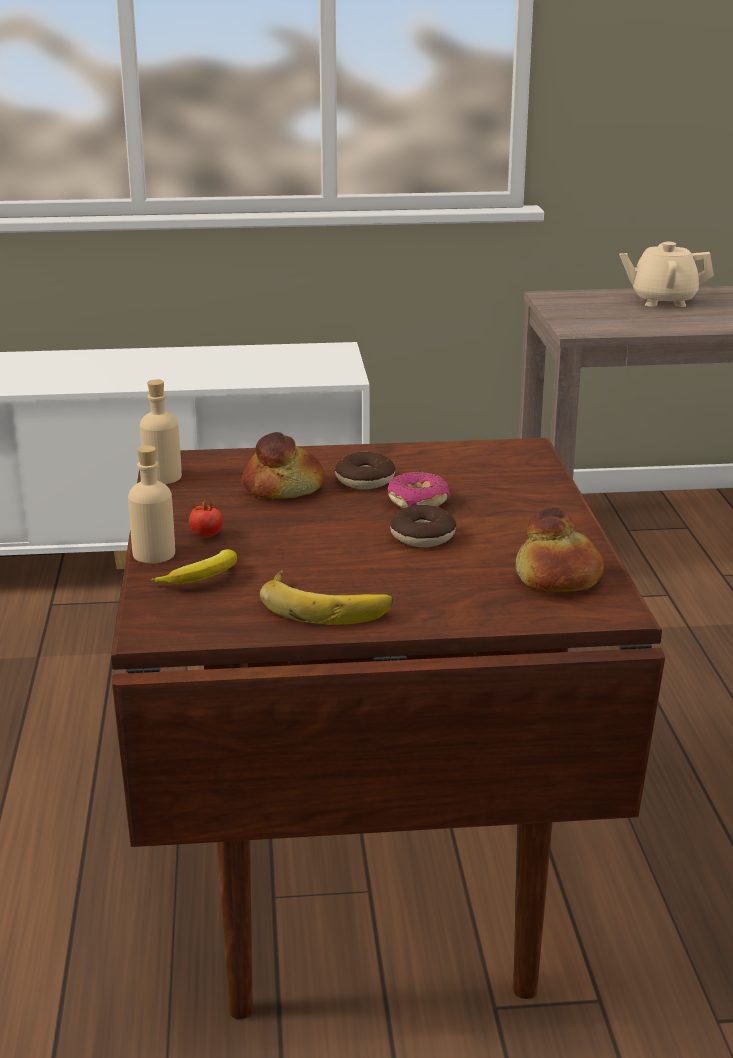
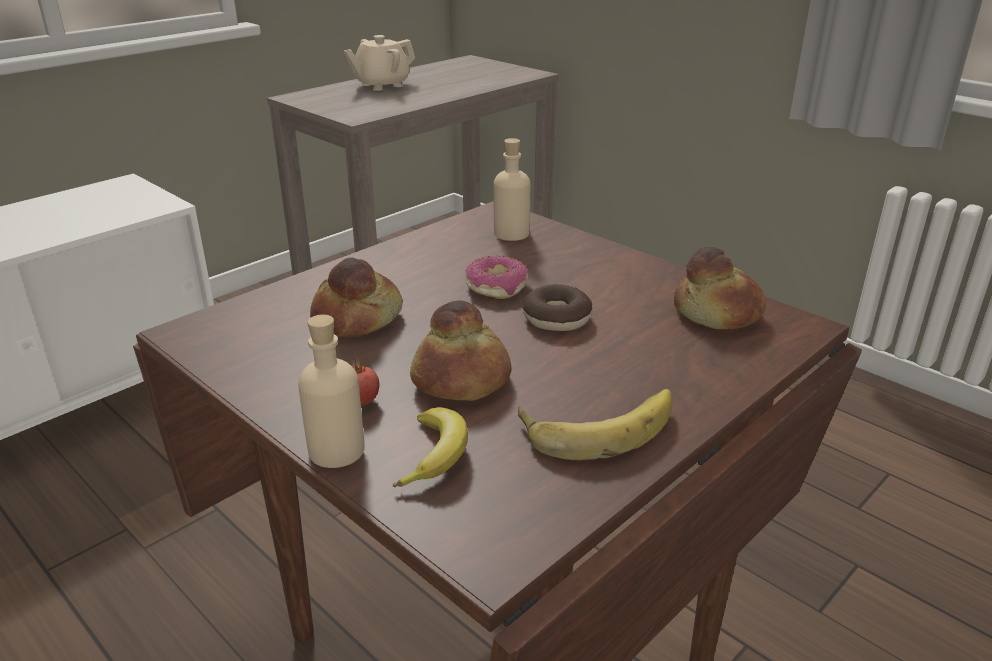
camera: 40 degrees left, 5 degrees up
(162, 477) = (207, 354): beige bottle -> beige bottle (511, 233)
(287, 547) = (461, 380): none -> bread
(365, 480) = (419, 283): donut -> none

